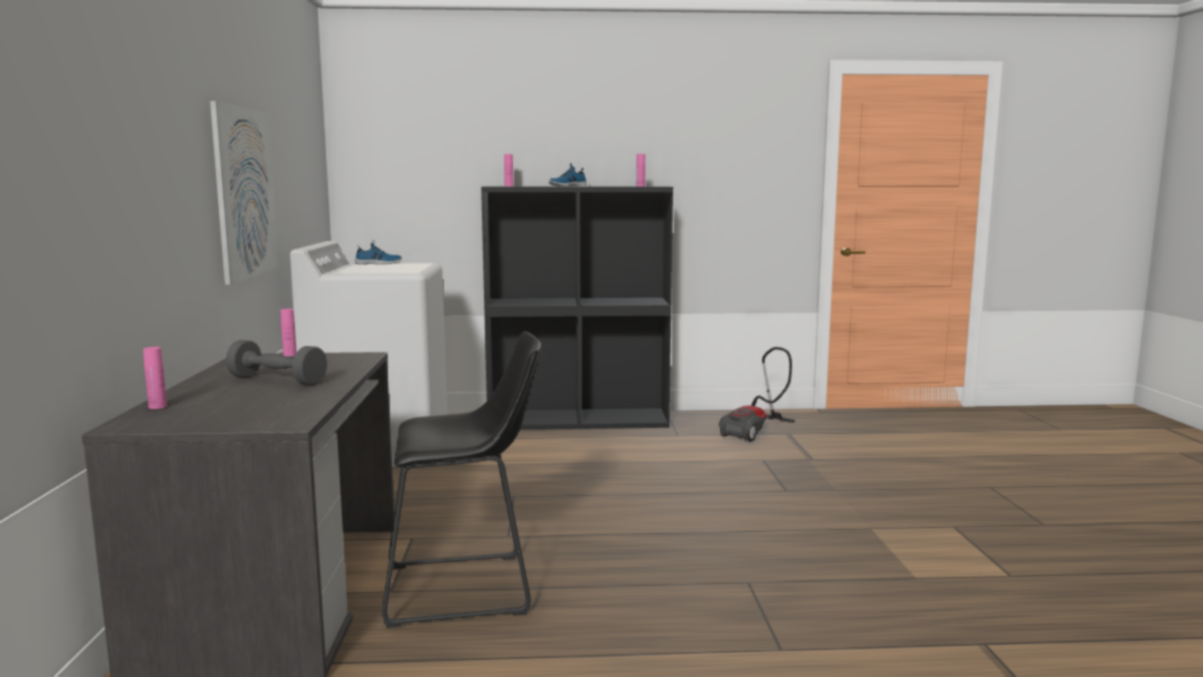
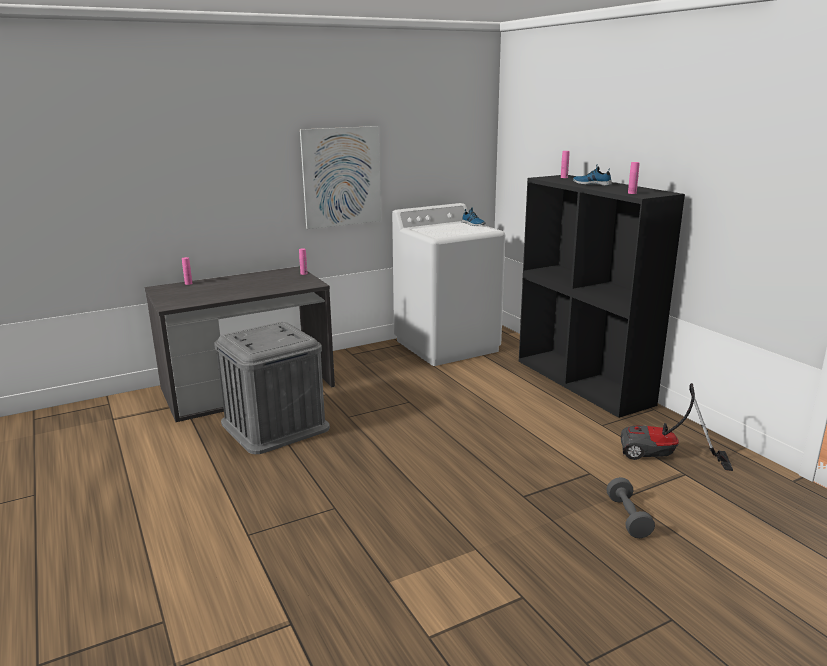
camera: 65 degrees right, 10 degrees up
(277, 380) = (246, 285): grey dumbbell -> grey dumbbell (628, 517)
(467, 589) = (275, 425): black stool -> grey storage box

